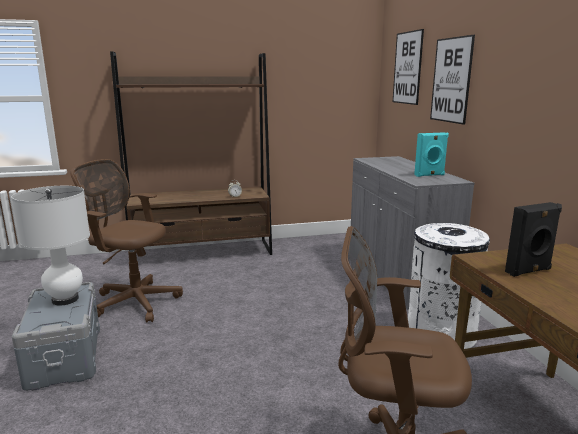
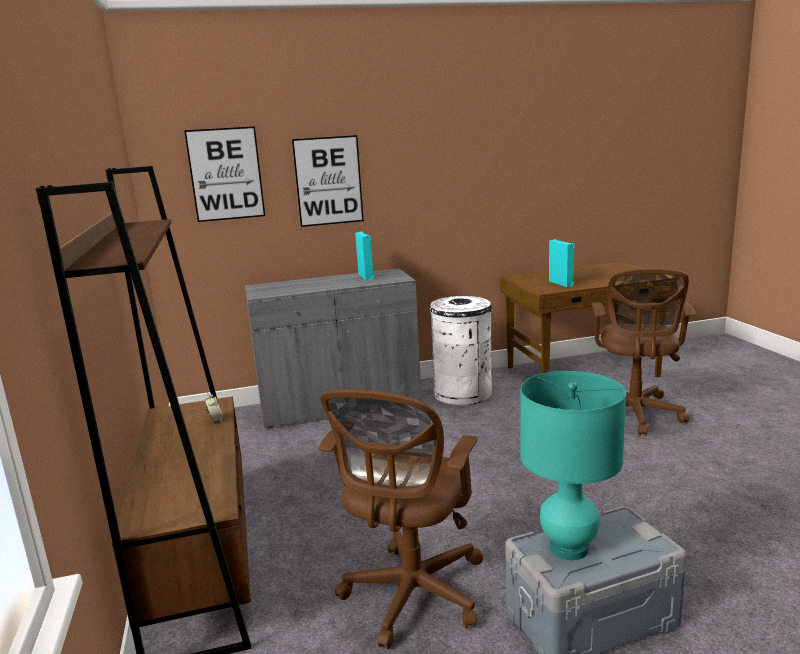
camera: 90 degrees left, 0 degrees up
(65, 299) = (569, 548): white table lamp -> turquoise table lamp
(529, 271) = (561, 283): black speaker -> turquoise speaker

